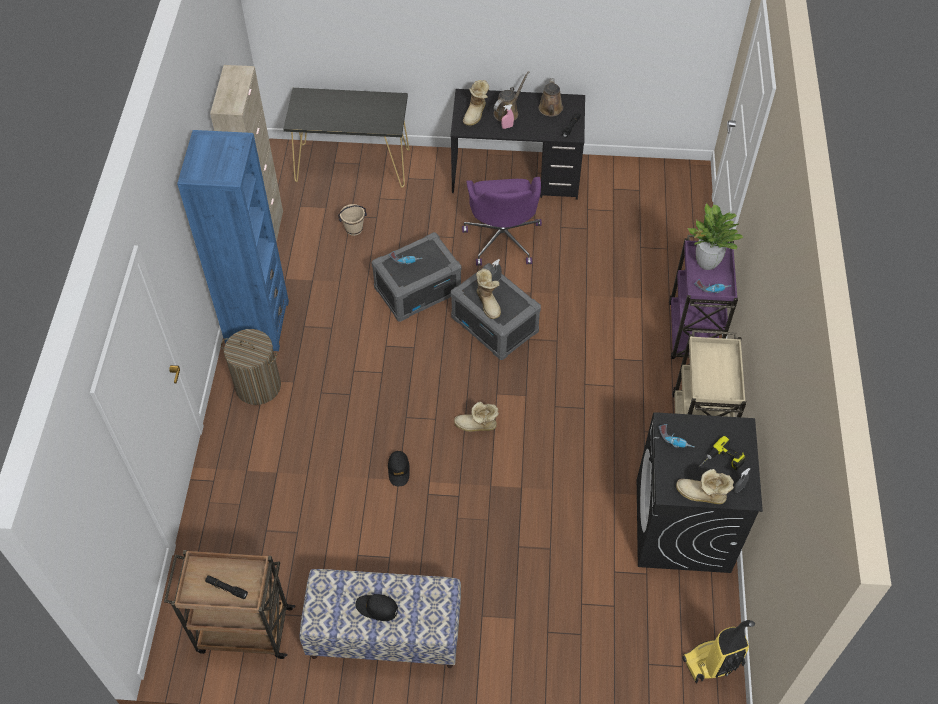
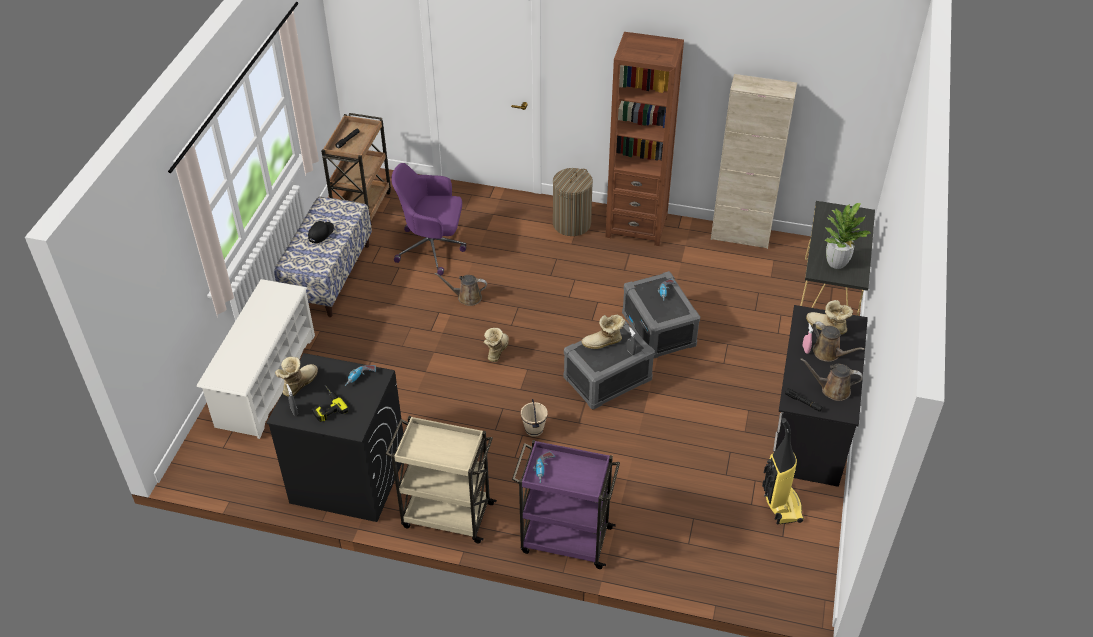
camera: 100 degrees right, 10 degrees down
(257, 324) = (636, 226): blue bookcase -> brown bookcase
(354, 229) = (741, 293): beige bucket -> beige bucket (534, 429)
(399, 470) = (466, 297): black cap -> brown watering can
(502, 238) = (719, 401): purple office chair -> purple office chair (432, 248)
(573, 653) = (265, 380): none -> white shoe rack
(706, 263) = (579, 473): potted plant -> potted plant (836, 263)
(712, 663) = (216, 469): vacuum cleaner -> vacuum cleaner (780, 503)

